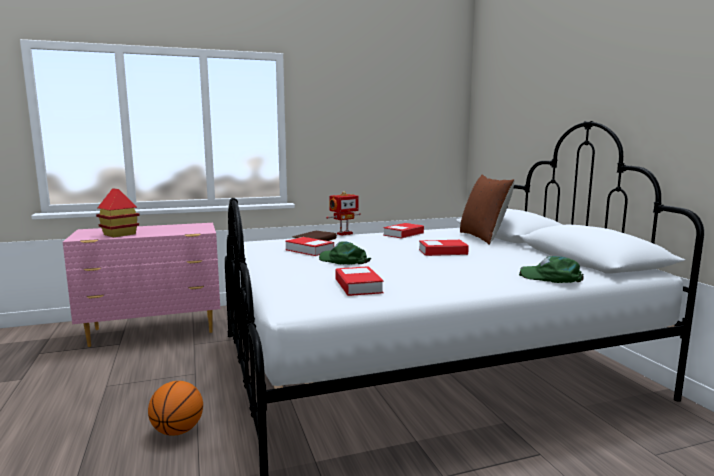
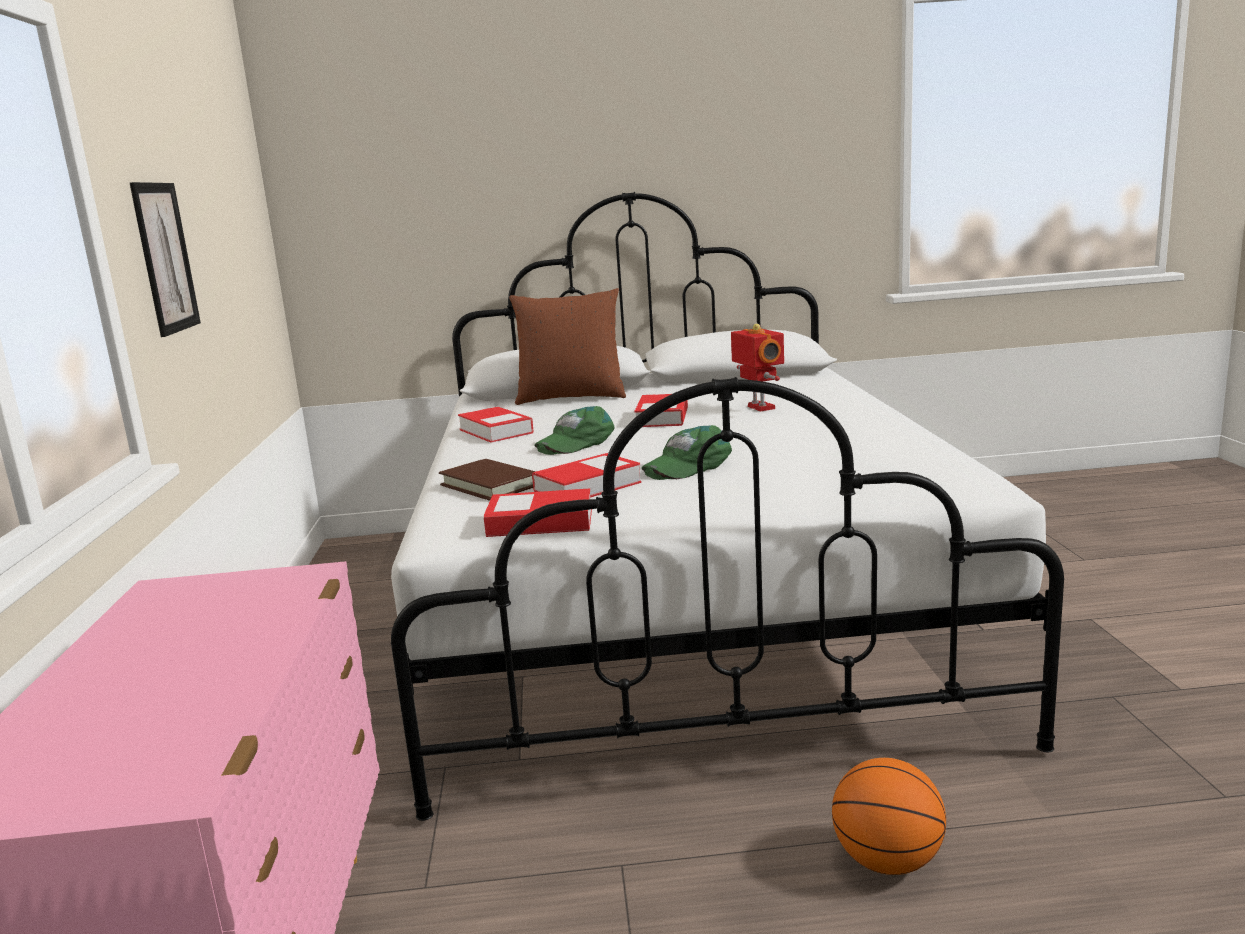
camera: 75 degrees left, 5 degrees up
(119, 234) = (189, 706): toy house -> none
(335, 136) = (165, 258): none -> picture
(344, 234) = (440, 466): toy robot -> toy robot (759, 408)
(358, 286) = (861, 458): book -> book (540, 523)
(551, 277) = (827, 388): green cap -> green cap (576, 442)

